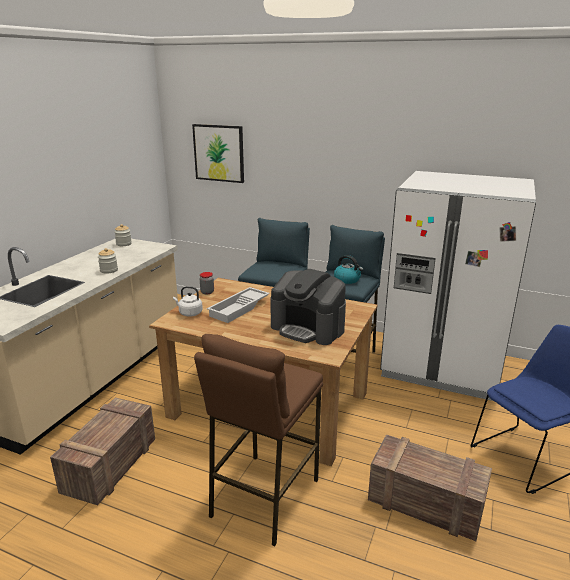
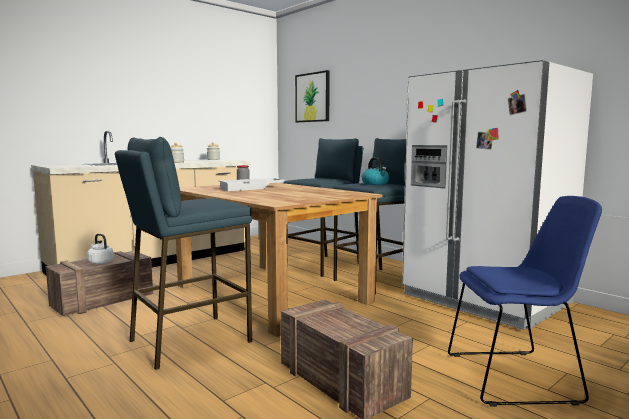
camera: 25 degrees right, 15 degrees down
(189, 313) = (208, 187): white kettle -> white kettle (100, 262)
(263, 497) = (189, 340): brown stool -> blue stool
(308, 328) = (289, 196): coffee machine -> none

